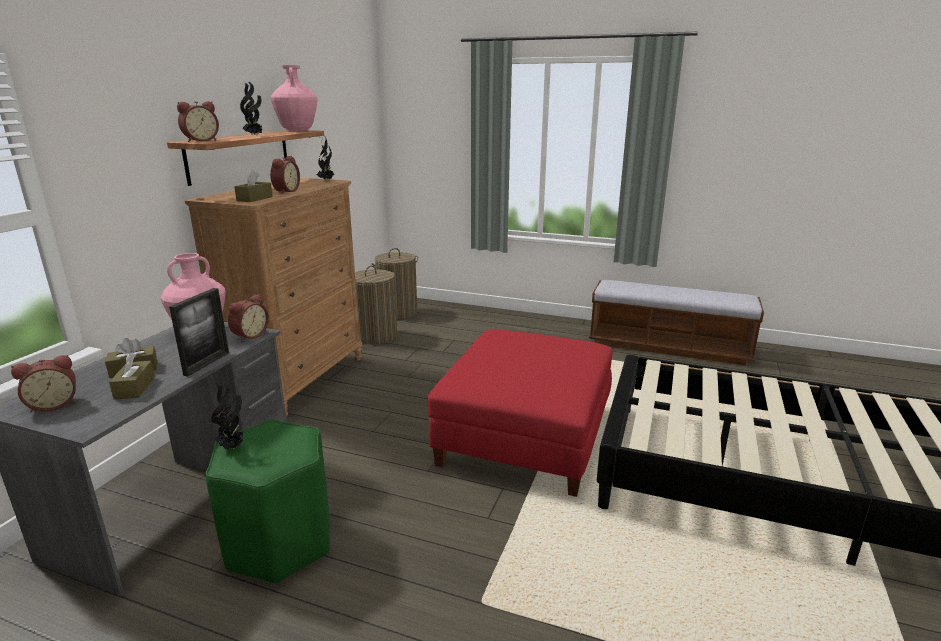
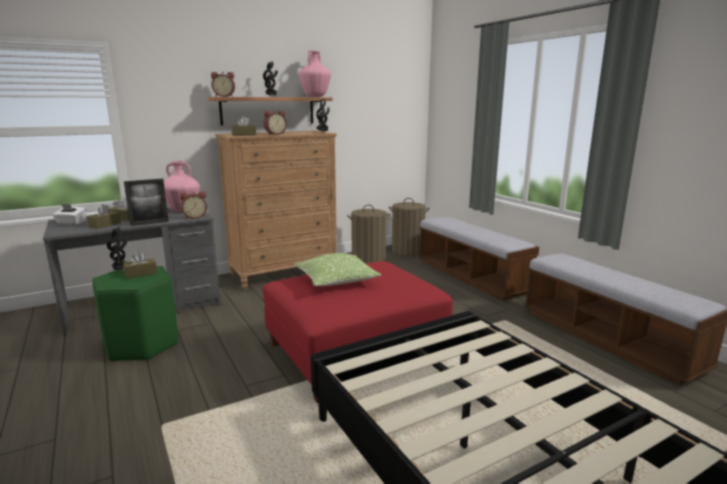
camera: 40 degrees right, 5 degrees down
(54, 404) = (71, 223): alarm clock -> white tissue box
(274, 440) = (141, 274): none -> brown tissue box
(499, 323) = (470, 276): none -> bench
(507, 364) = (336, 281): none -> pillow

